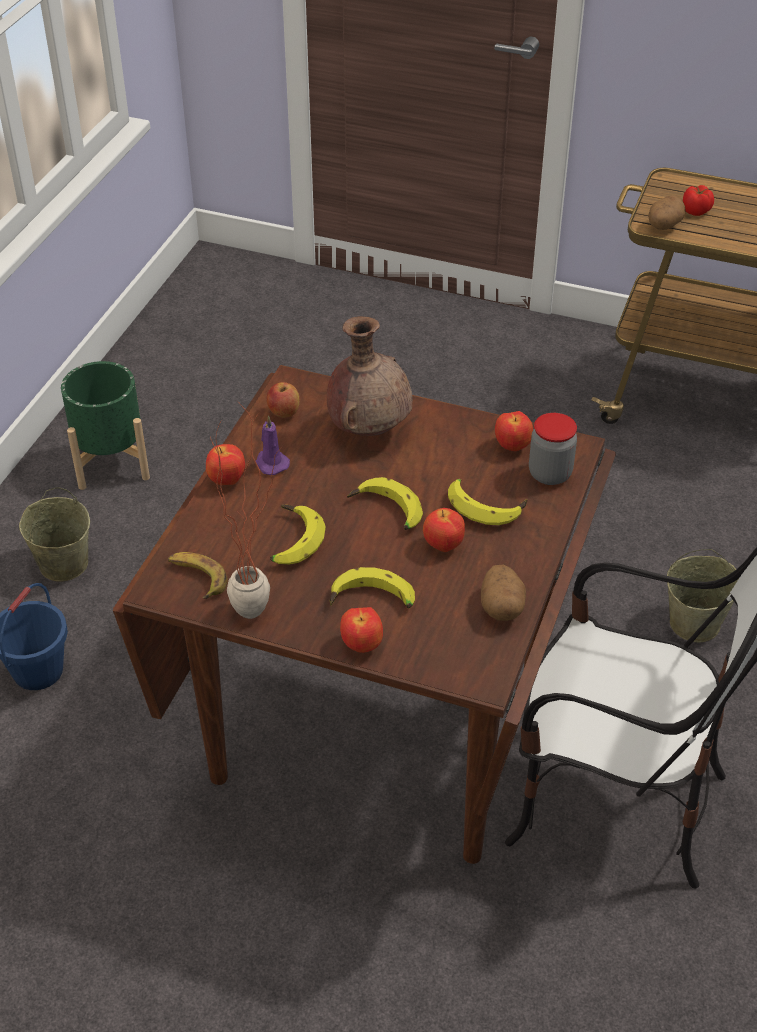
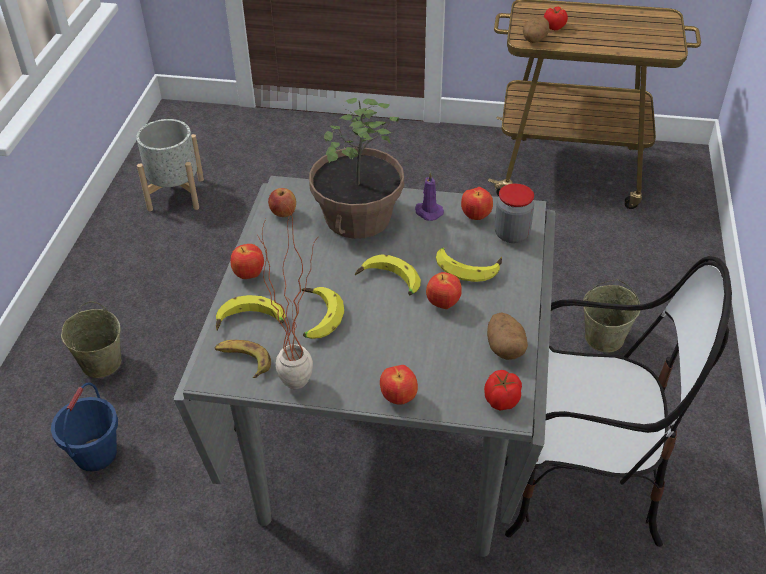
camera: 10 degrees left, 0 degrees up
(111, 462) = (124, 276): green planter -> none
(192, 367) = (175, 194): none -> grey planter
(271, 463) = (282, 255): purple candle -> purple candle (428, 212)
(370, 428) = (357, 217): brown vase -> potted plant
(372, 601) = (397, 359): banana -> banana (251, 323)
(377, 737) = (385, 465): brown dining table -> grey dining table
(479, 666) = (501, 401): none -> tomato

